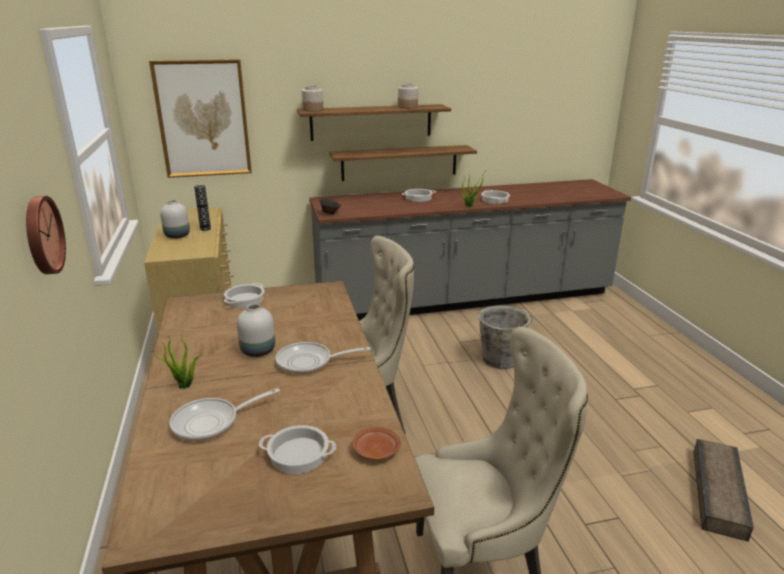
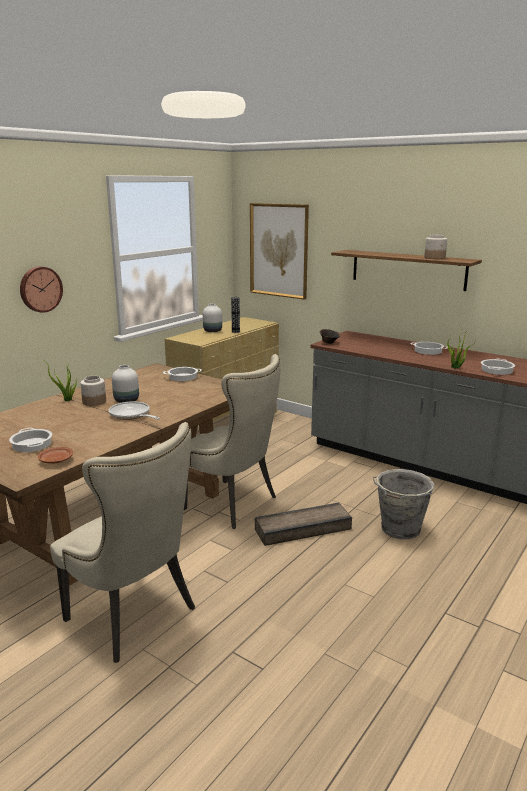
camera: 50 degrees right, 5 degrees down
(211, 422) = (40, 417): frying pan -> none
(313, 110) = (350, 251): jar -> jar (94, 401)
(399, 163) = (431, 314): shelf -> none
(720, 492) = (384, 731): crate -> crate (303, 529)

